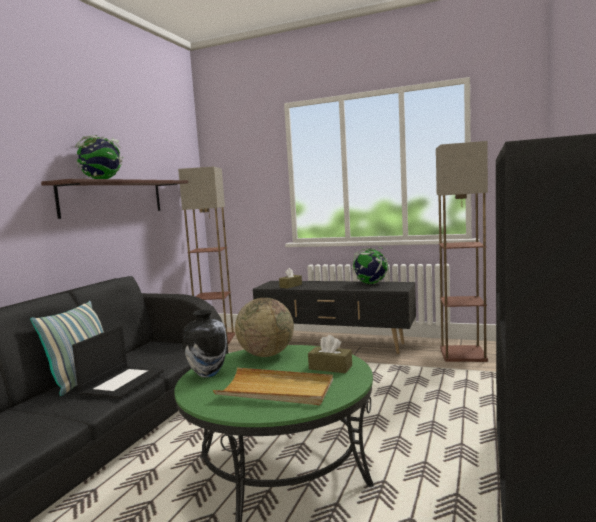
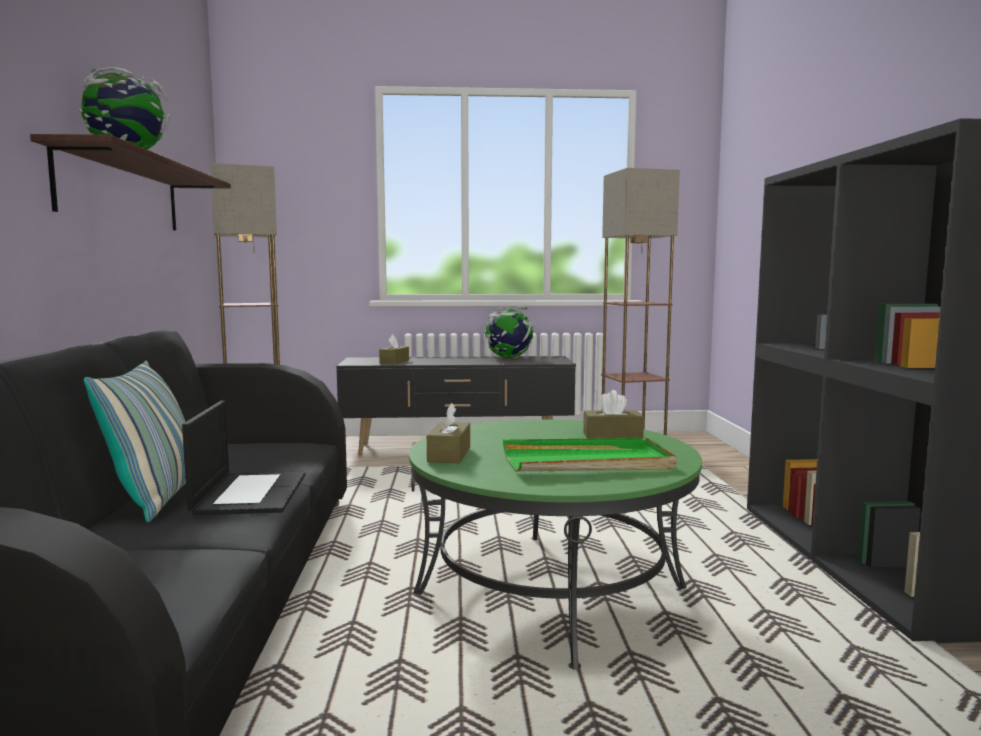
camera: 25 degrees left, 0 degrees up
(208, 373) = (449, 454): vase -> brown tissue box
(266, 355) = (497, 431): globe -> none
(276, 390) = (587, 462): beige tray -> green tray

